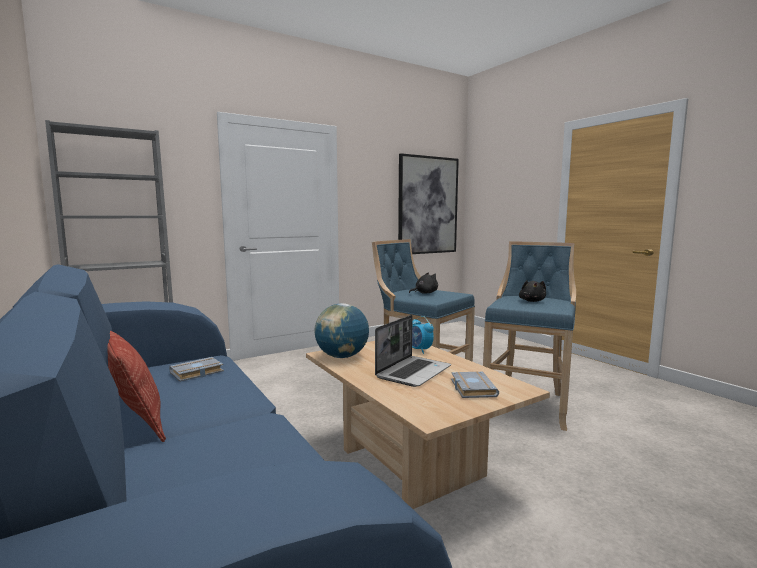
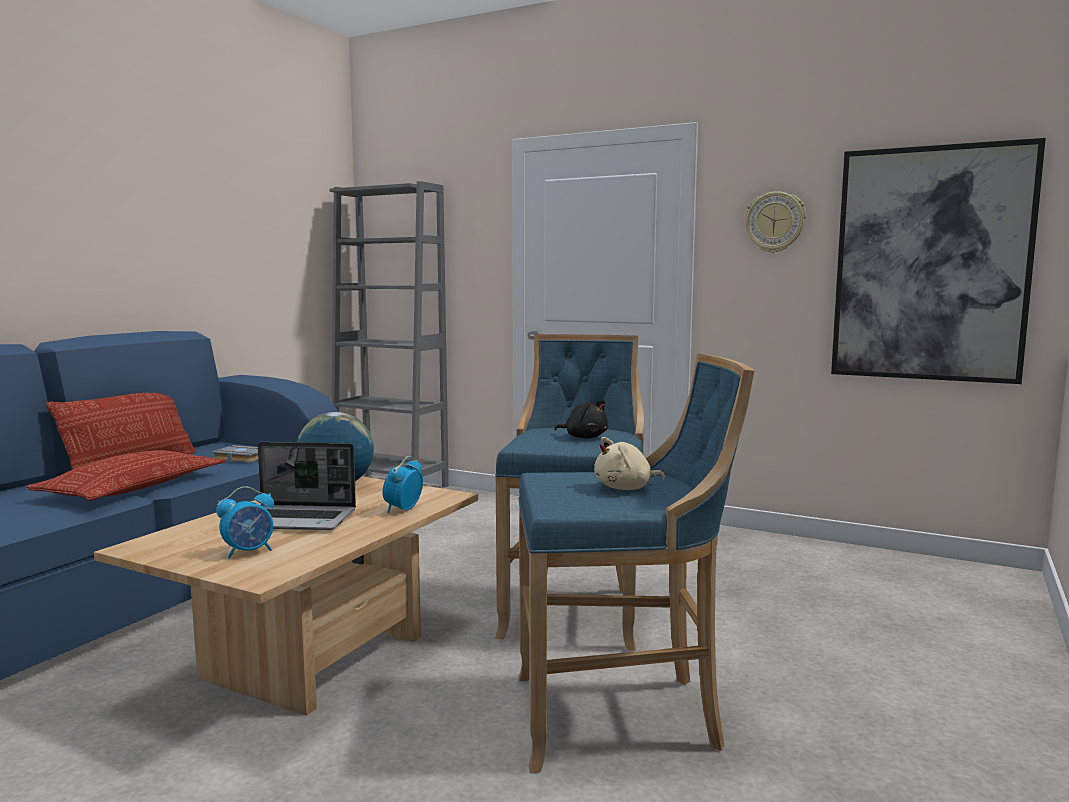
camera: 60 degrees right, 0 degrees up
(227, 414) = (133, 487): none -> pillow
(373, 183) = (775, 222): none -> wall clock
(471, 388) = (249, 552): grey book -> alarm clock
(532, 301) = (626, 488): black plush toy -> beige plush toy

